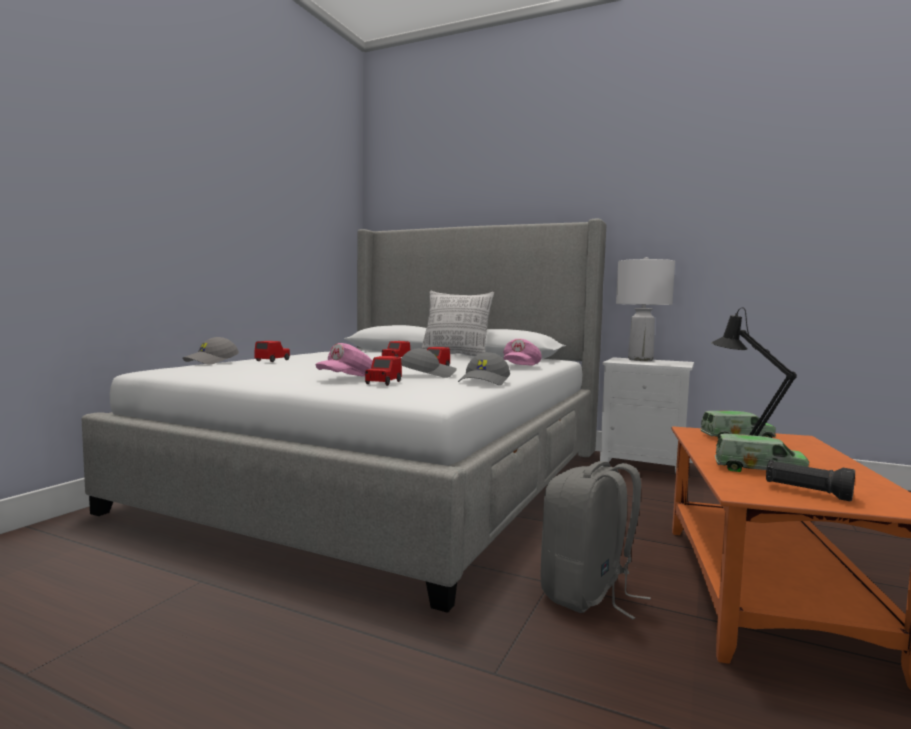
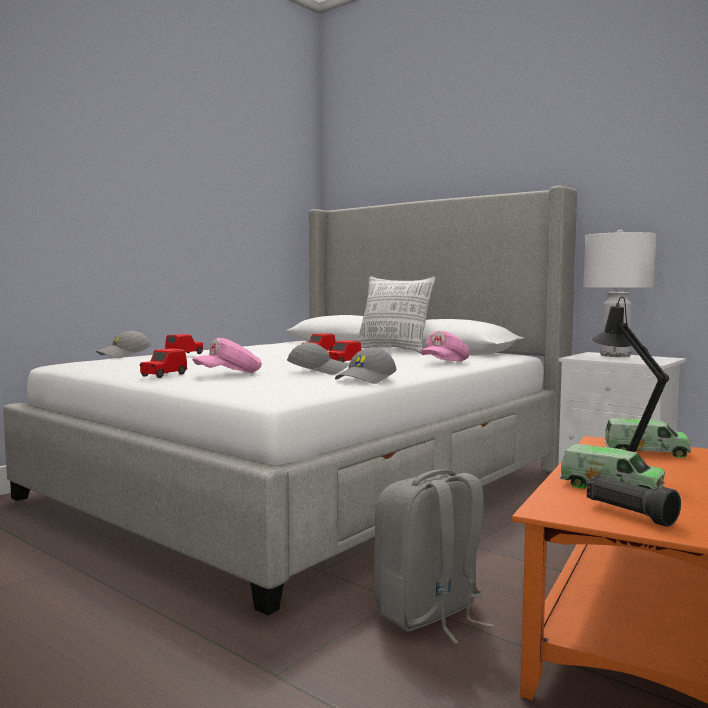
camera: 15 degrees right, 0 degrees up
(383, 383) = (254, 379): red toy car -> red toy car (163, 375)

